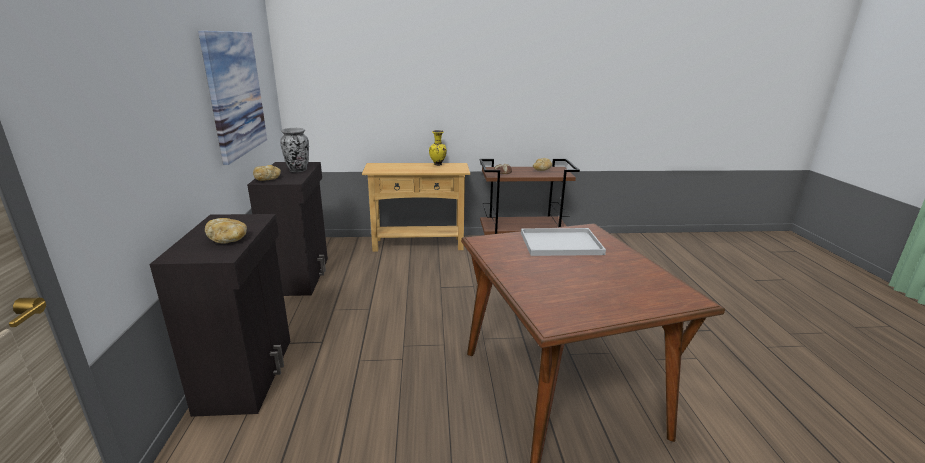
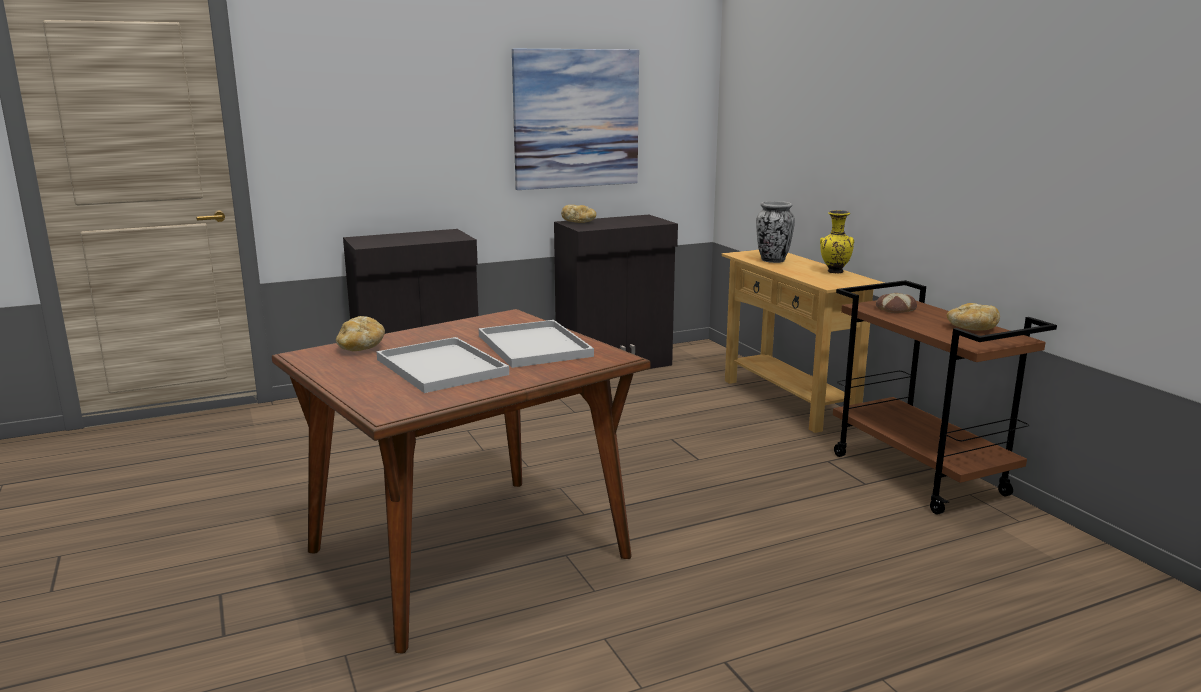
camera: 70 degrees right, 5 degrees down
(228, 239) = (400, 241): bread -> bread (361, 348)
(298, 170) = (627, 223): vase -> vase (772, 260)
(598, 275) = (439, 366): none -> white tray

